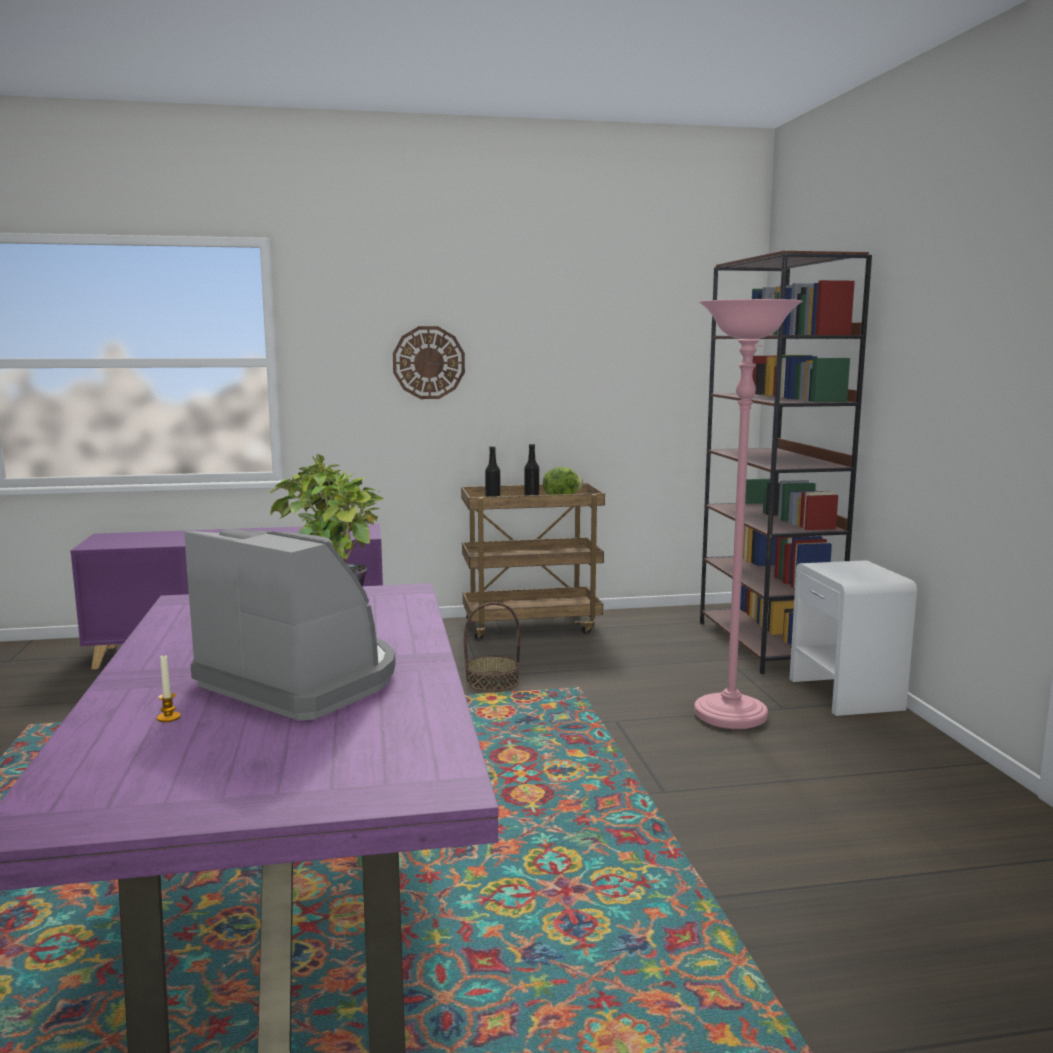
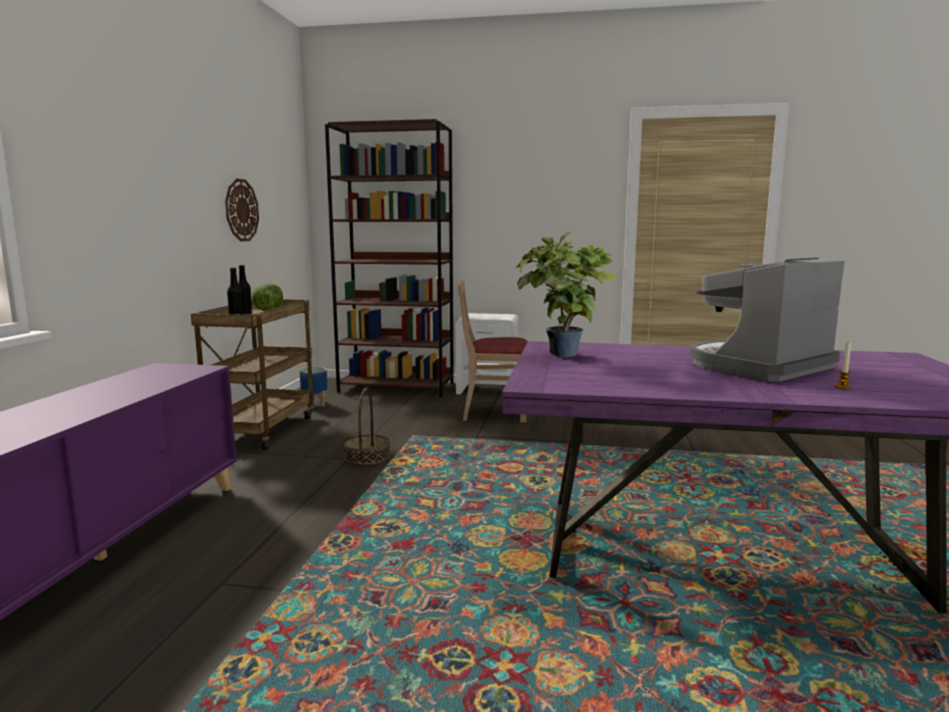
camera: 70 degrees left, 0 degrees up
(428, 362) = (146, 184): wall clock -> wall clock (241, 210)
(640, 624) = (314, 404): none -> planter
(730, 716) = (494, 413): pink floor lamp -> beige chair

